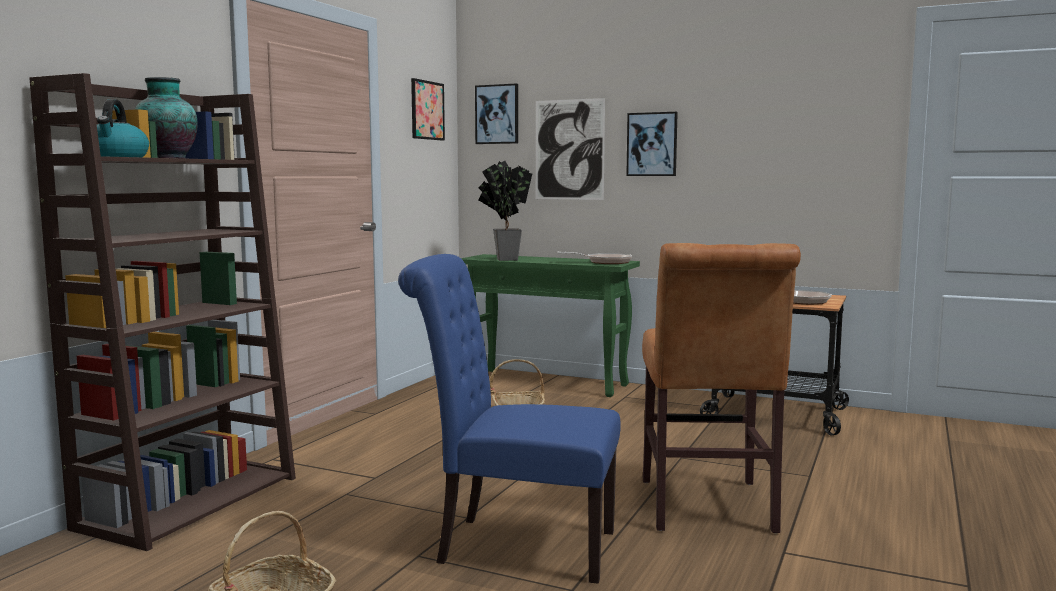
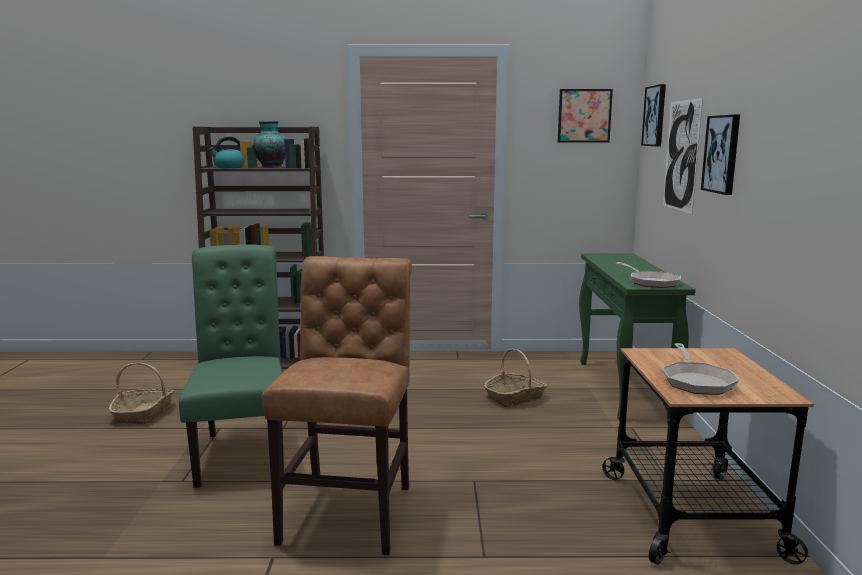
camera: 65 degrees right, 5 degrees up
(503, 259) = (605, 260): potted plant -> none
(515, 546) = (243, 451): blue chair -> green chair
(707, 509) = (350, 510): brown chair -> brown chair turned 120 degrees clockwise

